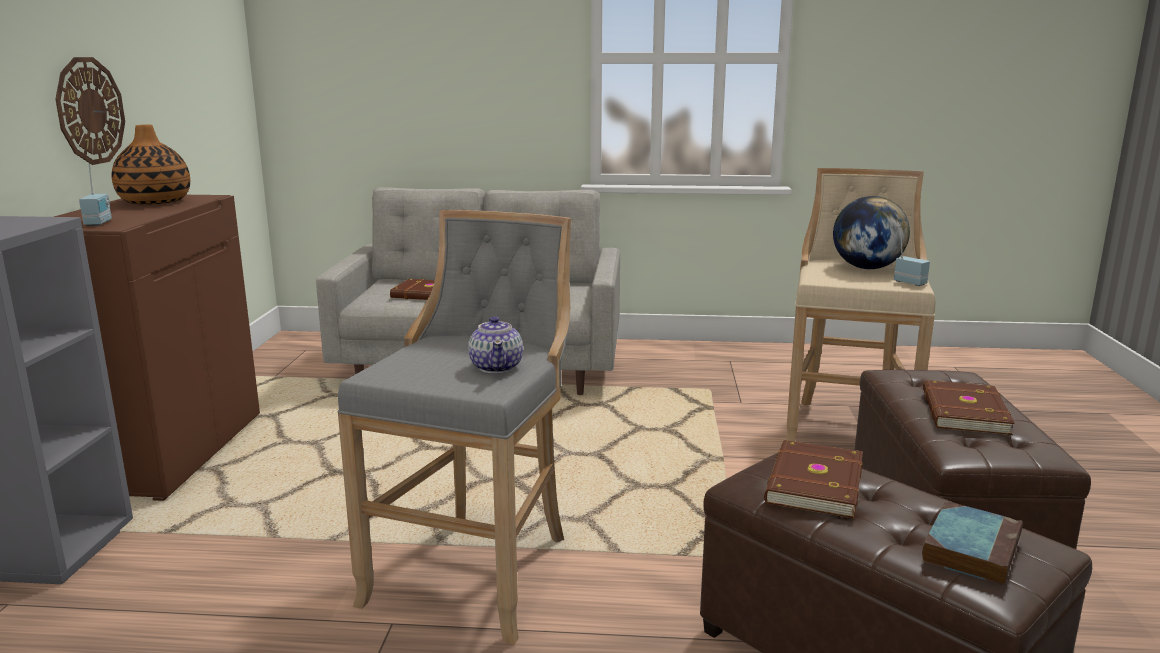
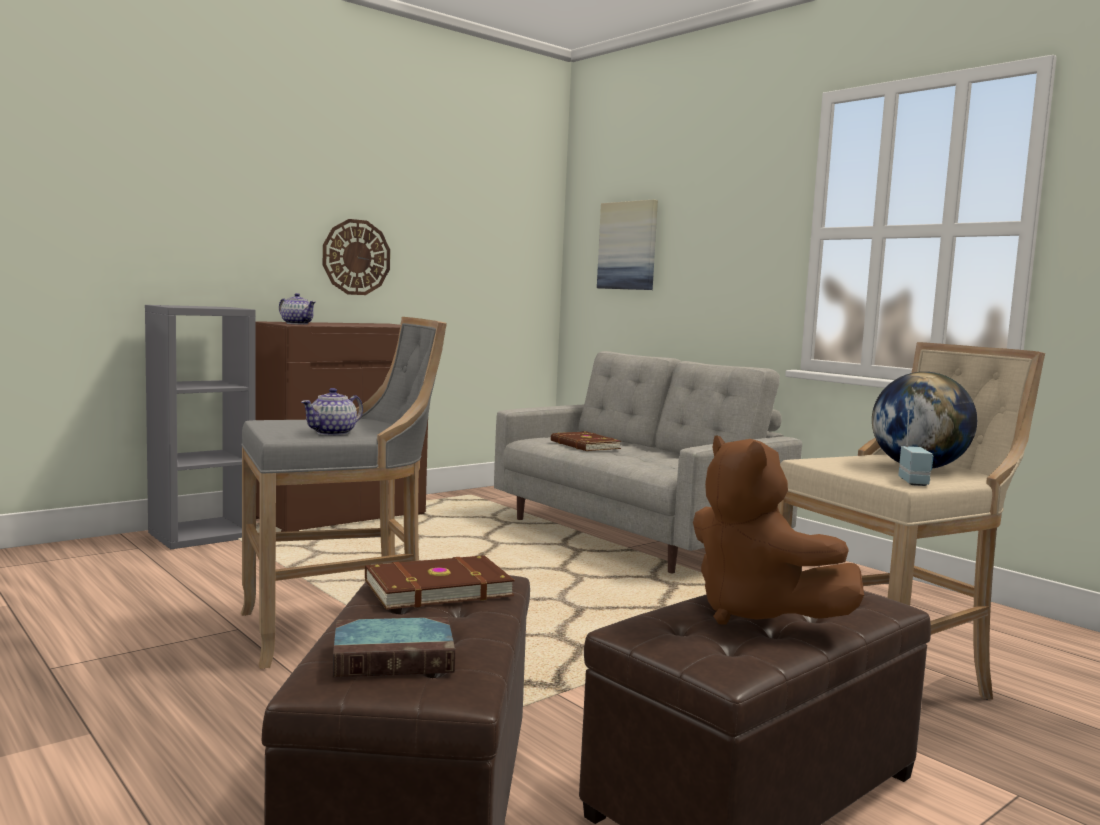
camera: 45 degrees right, 10 degrees down
(99, 223) = (297, 323): radio -> teapot
(155, 202) = (373, 324): vase -> none
(358, 65) = (628, 245): none -> picture
(962, 412) = (756, 614): brown book -> brown plush toy

